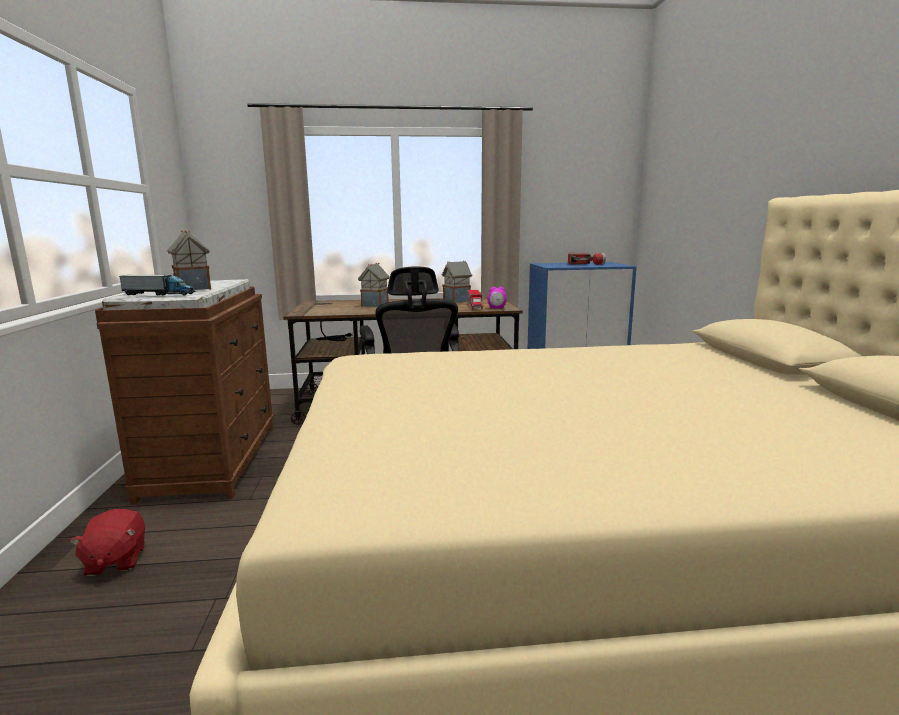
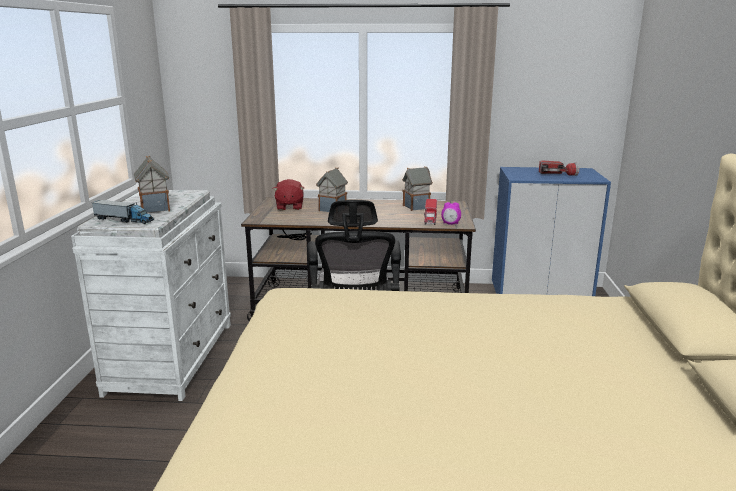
camera: 10 degrees right, 5 degrees up
(115, 561) = (83, 452): red plush toy -> red plush toy (289, 207)
(213, 460) = (172, 356): brown dresser -> white dresser

